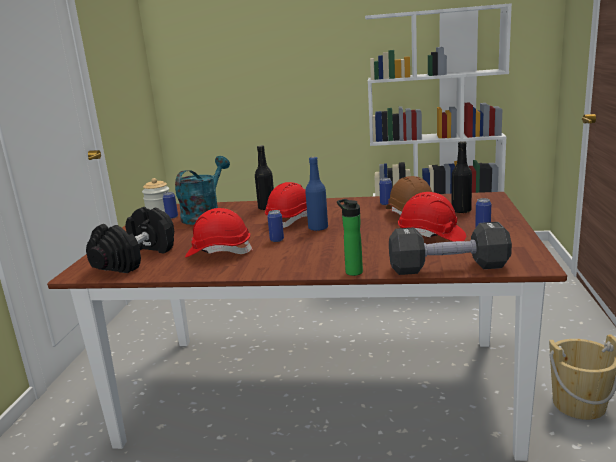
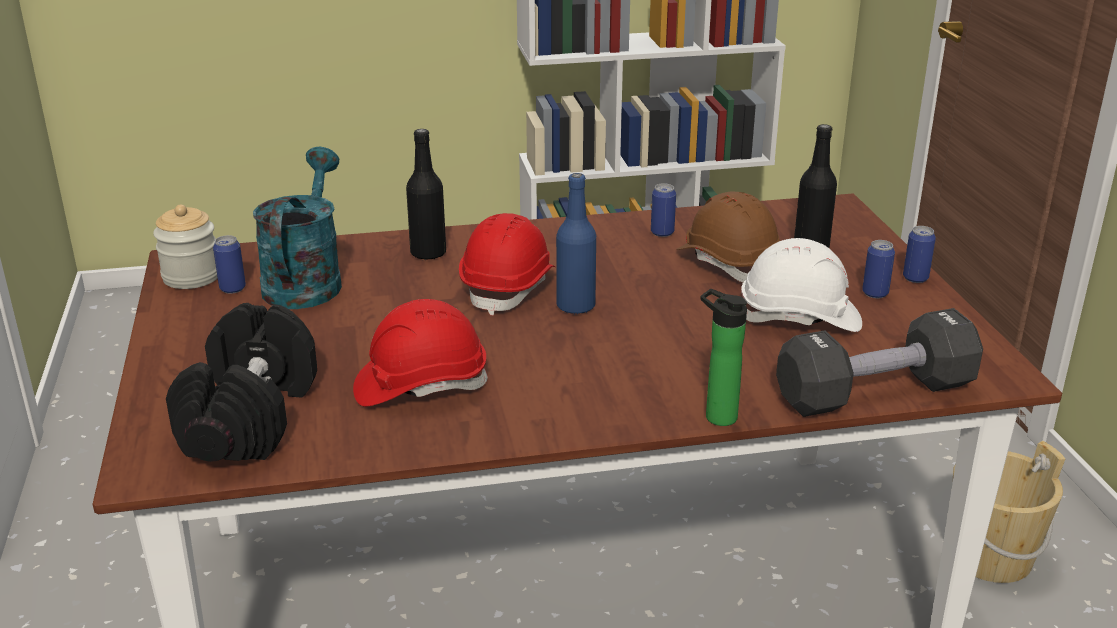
camera: 20 degrees left, 10 degrees up
(277, 240) = (515, 343): can -> can (915, 278)
(431, 237) = (800, 318): red hard hat -> white hard hat

